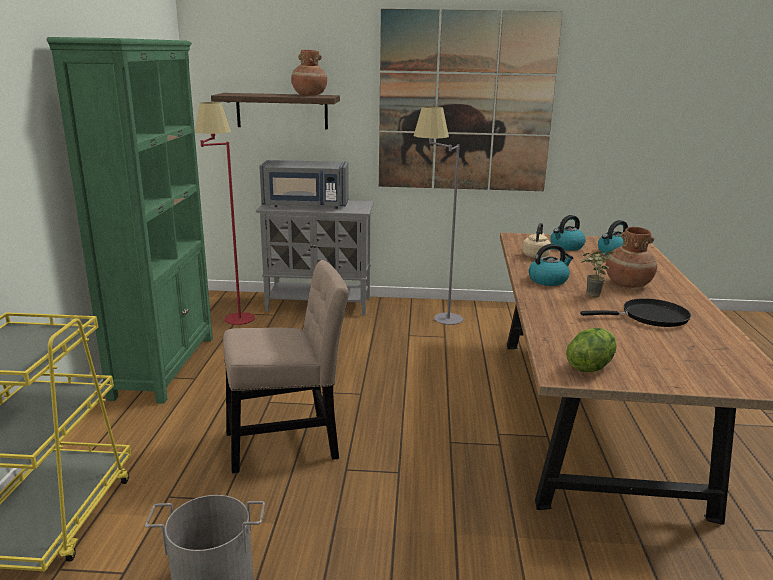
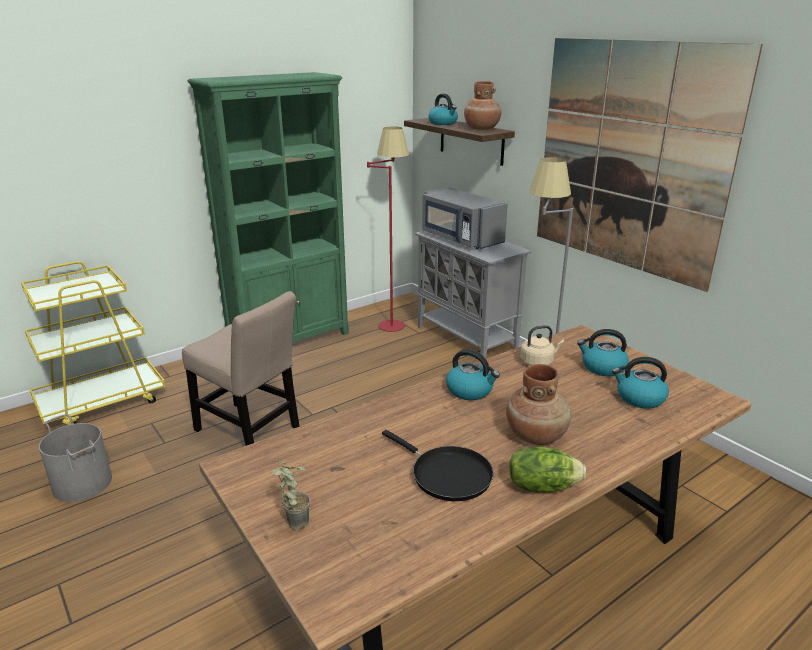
camera: 50 degrees right, 5 degrees up
(259, 94) = (443, 123): none -> kettle
(589, 366) = (265, 474): lettuce -> lettuce (542, 486)
(590, 296) = (459, 424): potted plant -> potted plant (292, 523)

